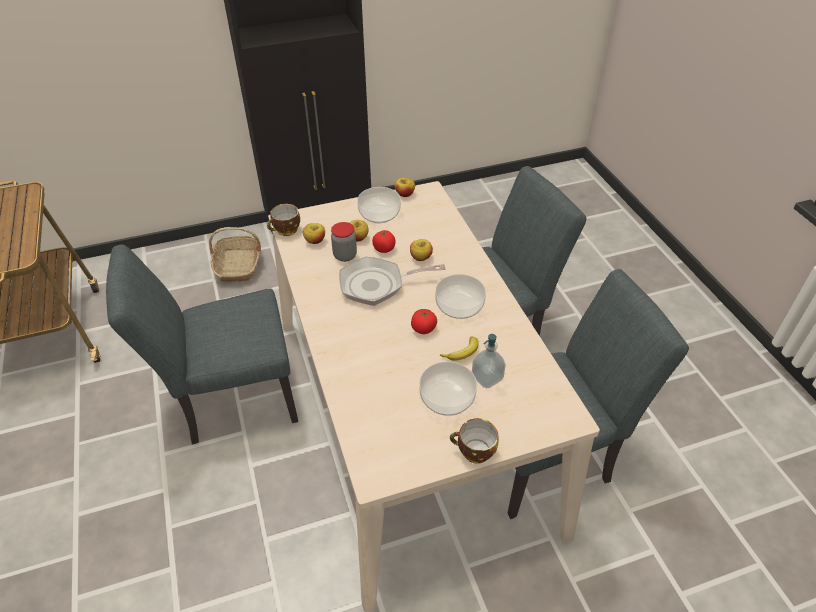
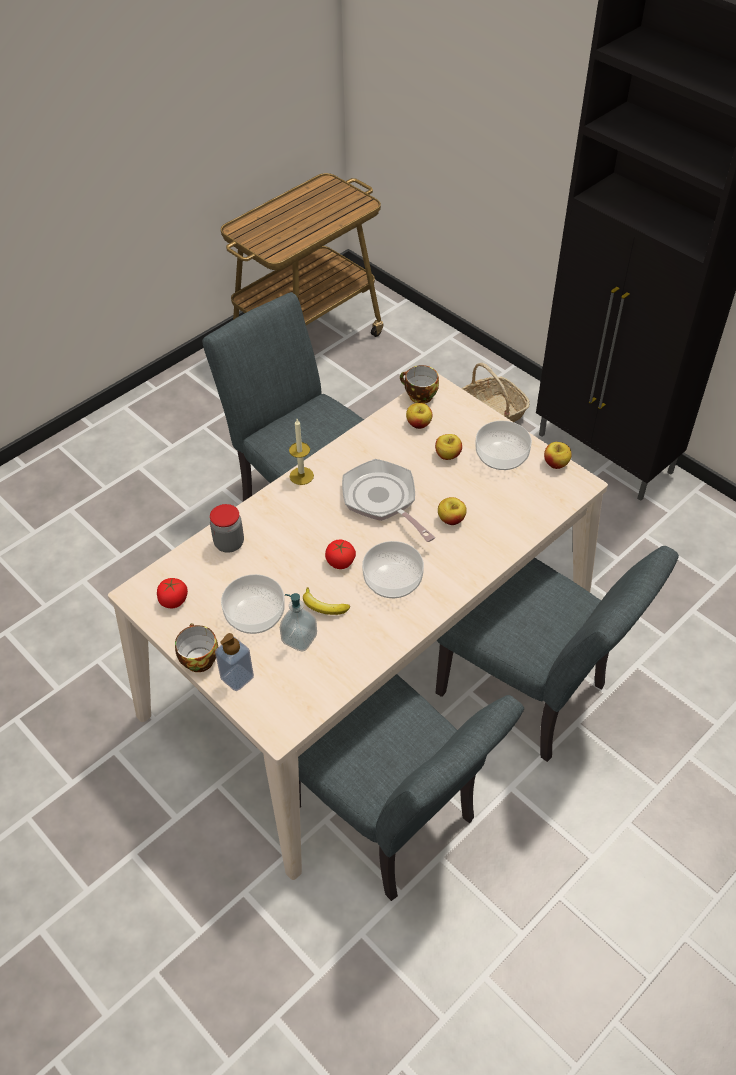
camera: 65 degrees right, 5 degrees up
(316, 322) = (301, 476): none -> candle
(345, 255) = (411, 457): jar -> jar (229, 543)
(384, 248) = (444, 483): tomato -> tomato (173, 600)
(507, 430) = (237, 677): none -> soap dispenser

